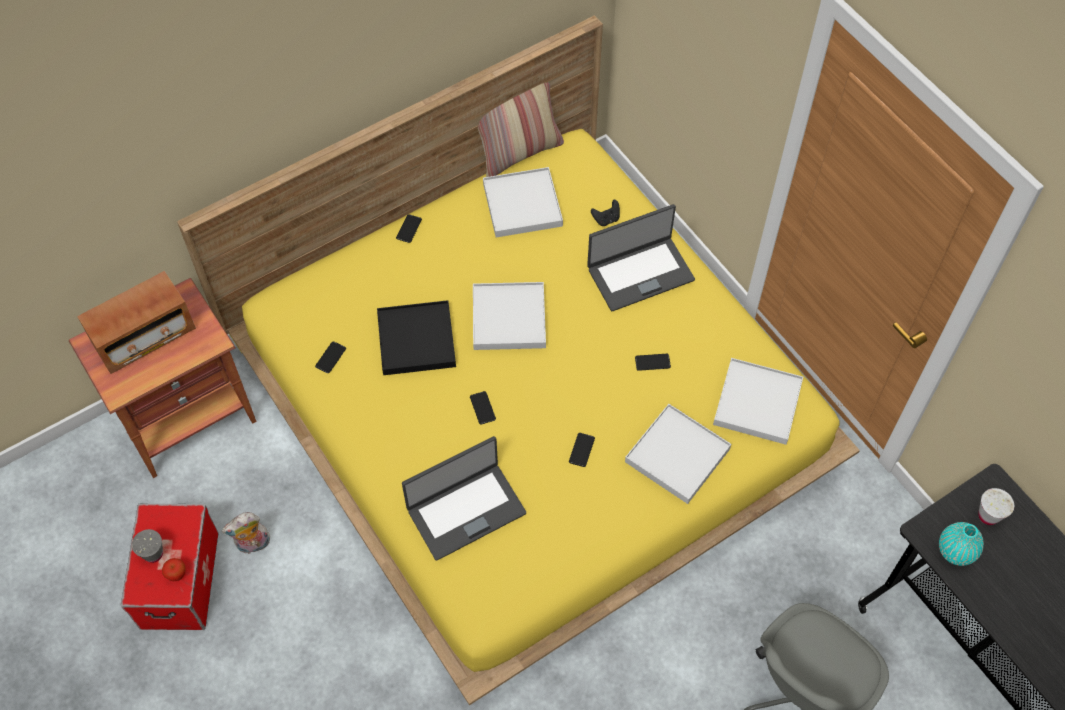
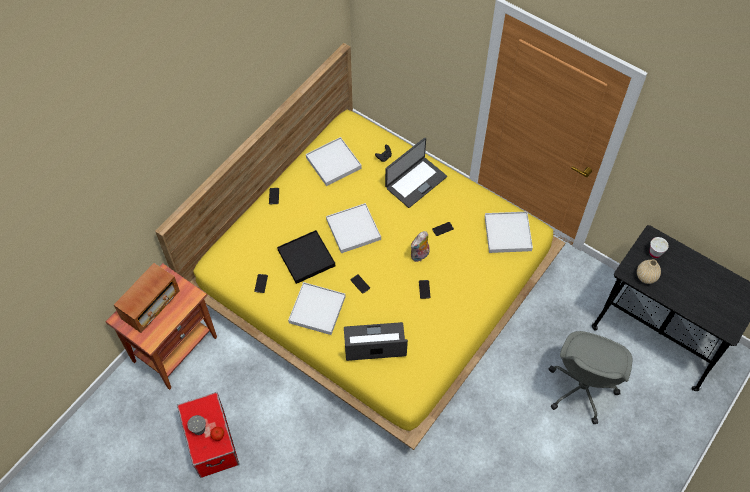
camera: 20 degrees left, 0 degrees up
(253, 545) = (246, 407): plush toy -> plush toy (420, 256)
(465, 510) = (374, 343): laptop -> laptop turned 135 degrees counterclockwise
(518, 153) = (318, 133): pillow -> none
(677, 456) = (477, 275): white tray -> white tray (317, 310)
(955, 551) = (646, 277): turquoise vase -> beige vase

